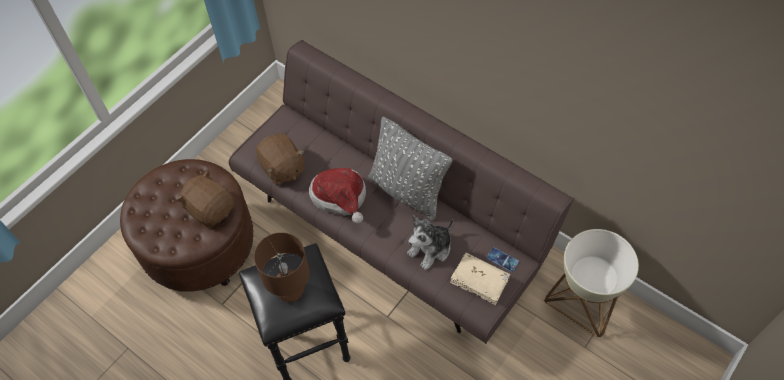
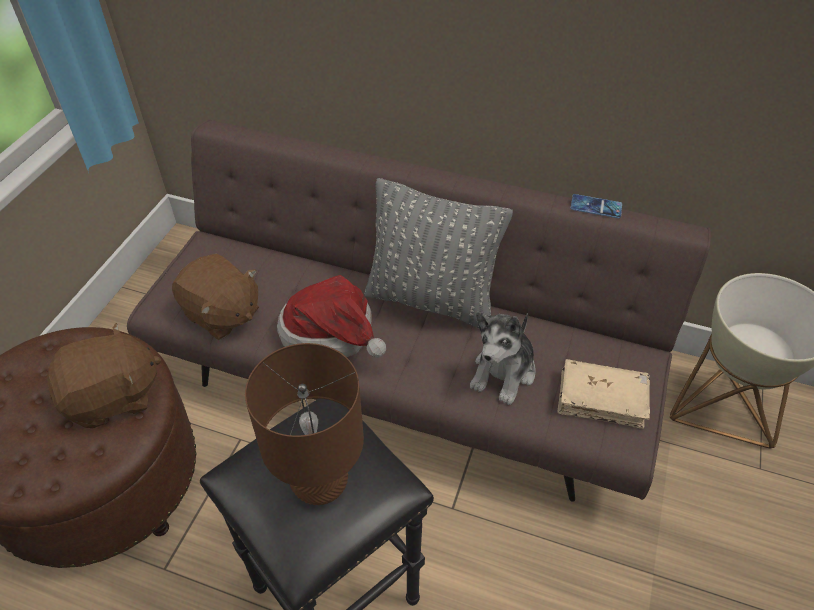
camera: 20 degrees left, 10 degrees down
(211, 209) = (113, 397): brown plush toy -> brown plush toy turned 135 degrees clockwise
(502, 259) = (617, 359): phone -> phone (596, 207)

